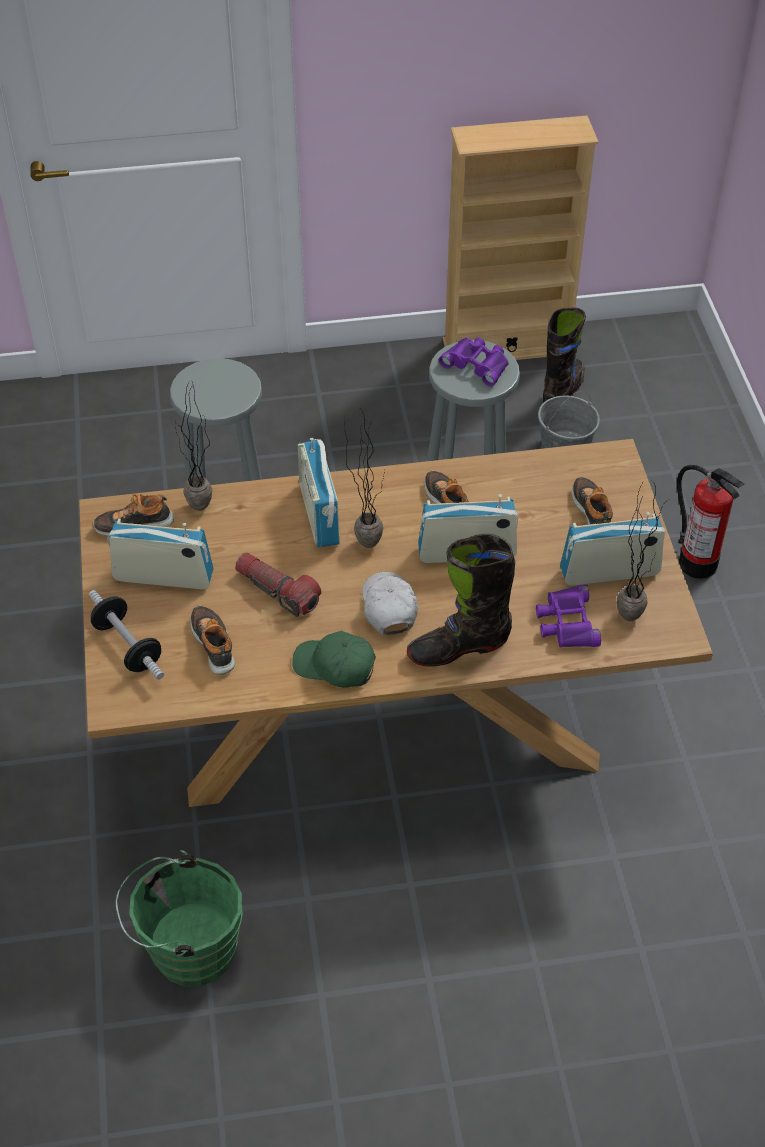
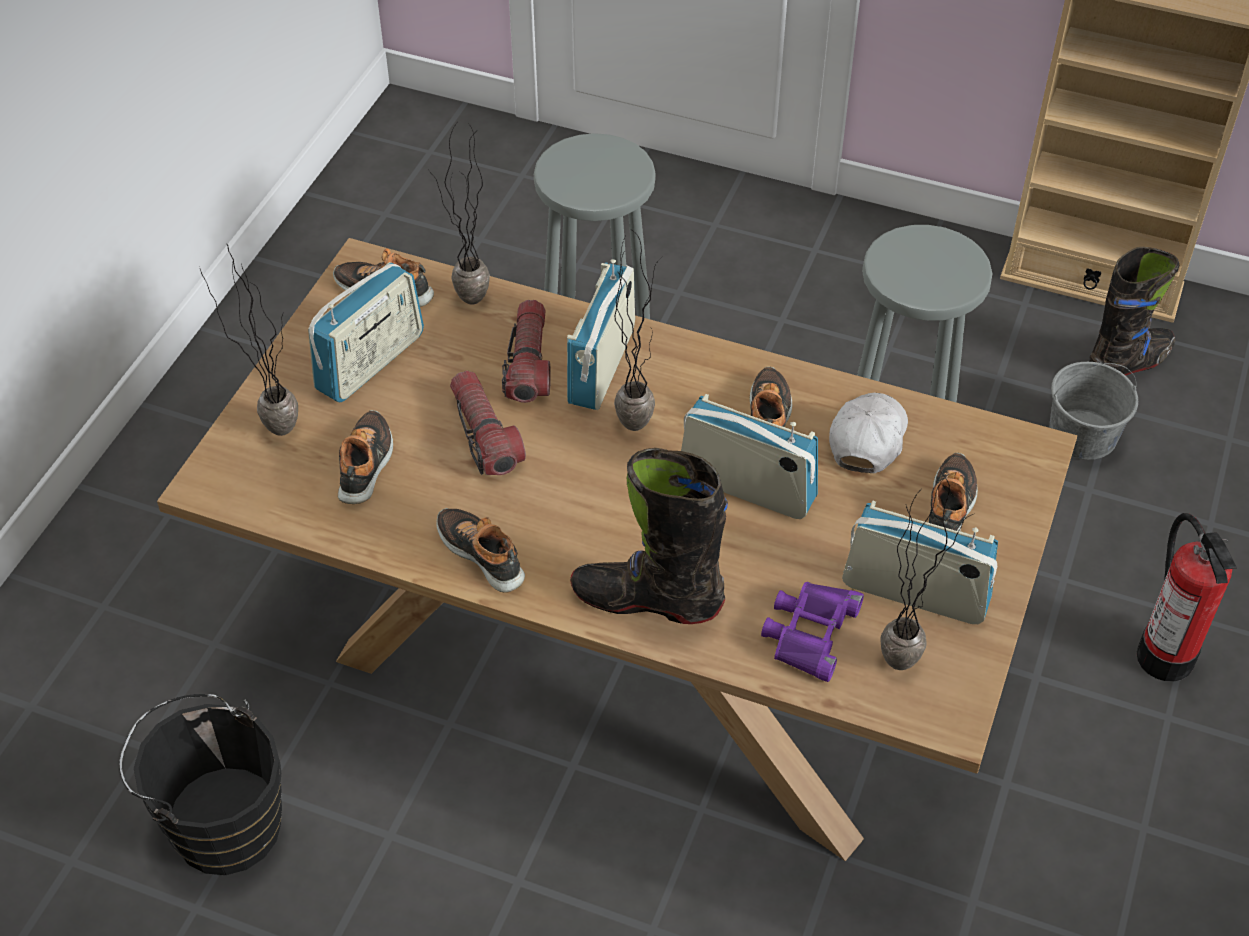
camera: 30 degrees right, 0 degrees up
(128, 646) = (272, 424): dumbbell -> potted plant
(163, 577) = (371, 362): radio -> radio turned 90 degrees clockwise
(187, 948) = (220, 822): green bucket -> black bucket
(270, 533) = (529, 363): none -> flashlight
(335, 666) = (482, 554): green cap -> shoe
(389, 607) = (599, 512): white cap -> white cap (867, 439)
(477, 364) = (934, 262): purple binoculars -> none

